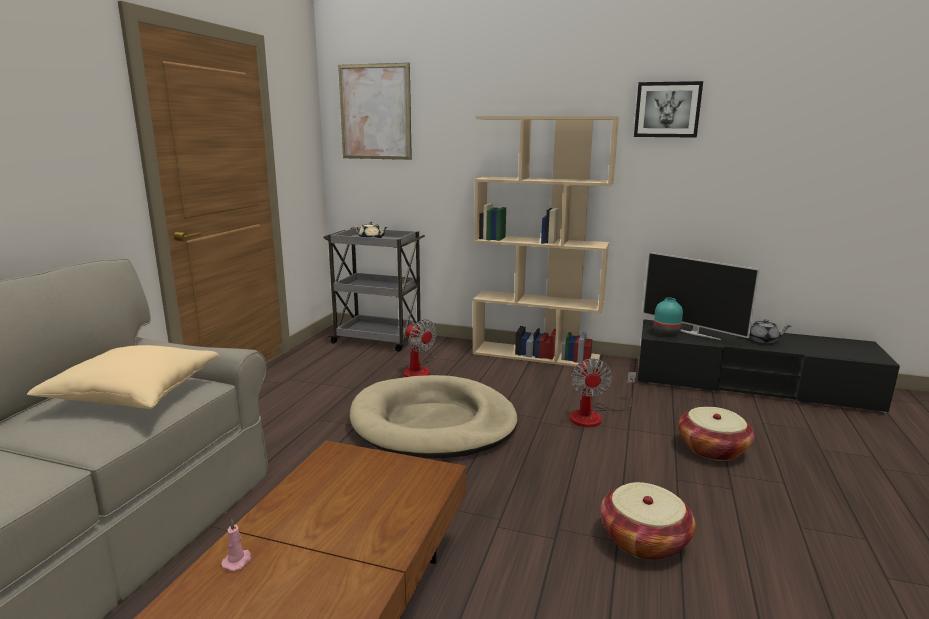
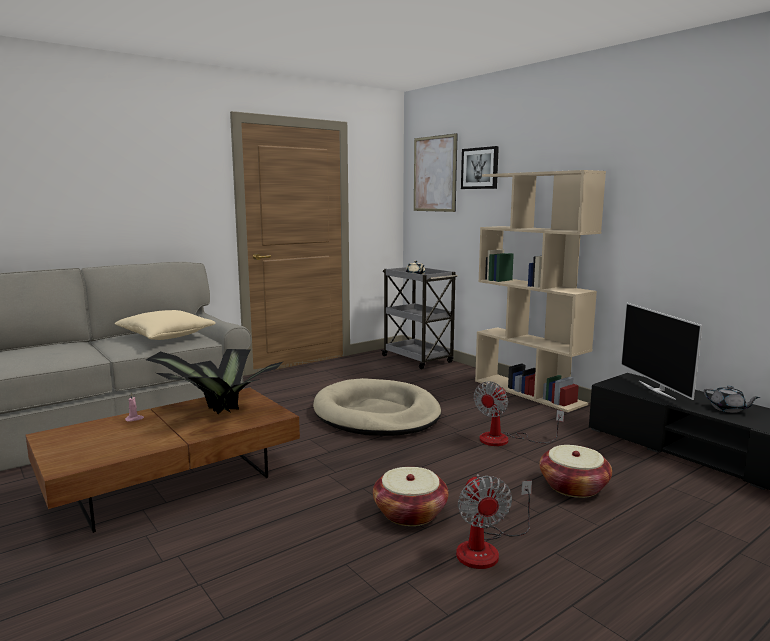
camera: 35 degrees right, 5 degrees down
(345, 496) = (216, 411): none -> potted plant
(419, 370) = (417, 382): fan -> fan (487, 548)
(667, 110) = (652, 162): picture -> picture (480, 168)
(667, 334) = (626, 385): turquoise vase -> none

